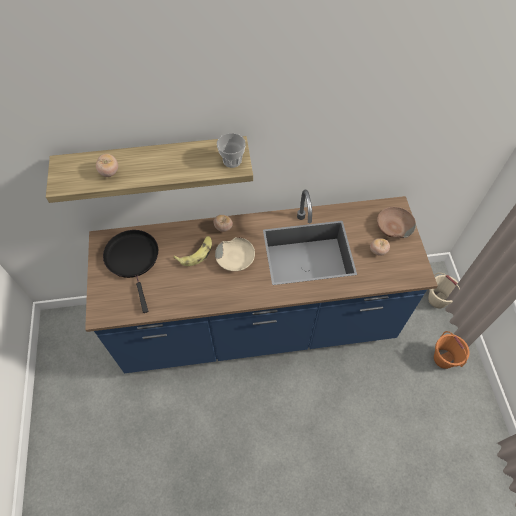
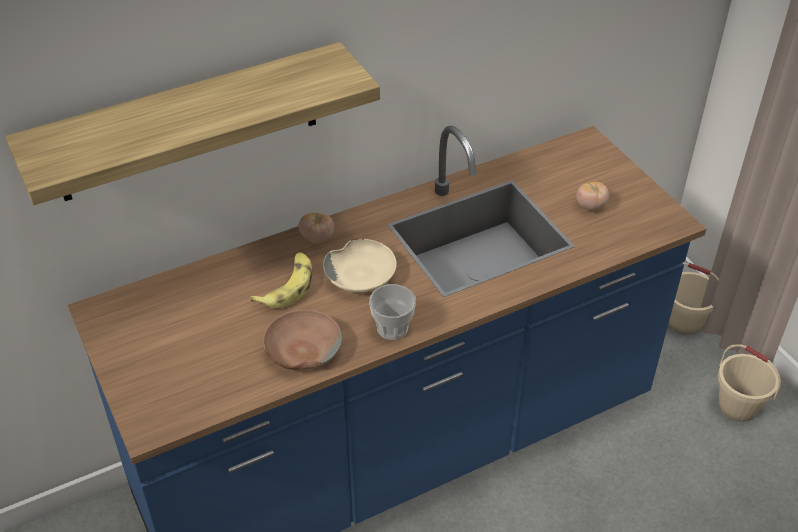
camera: 20 degrees left, 15 degrees down
(109, 172) = (130, 133): tomato -> none
(133, 259) = (174, 325): black frying pan -> none
(232, 160) = (335, 75): cup -> cup (392, 328)
(393, 226) = (596, 169): brown bowl -> brown bowl (301, 350)
(444, 358) = (738, 406): orange bucket -> beige bucket

